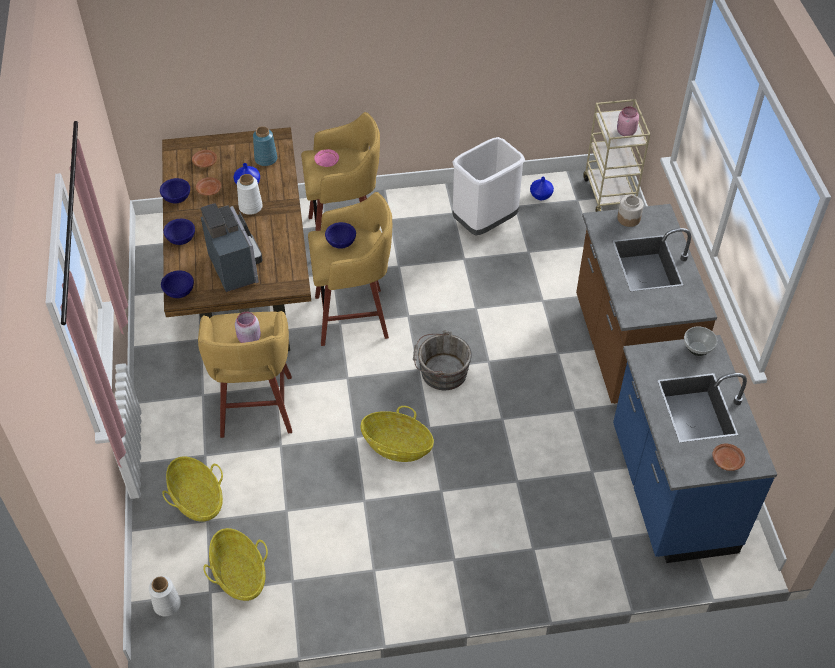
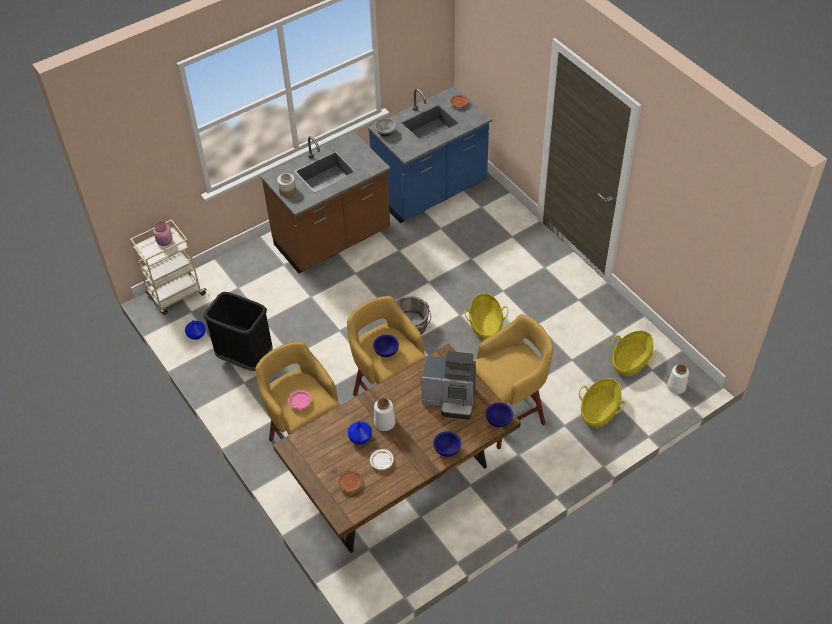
camera: 115 degrees left, 0 degrees up
(177, 199) = (405, 478): blue bowl -> none
(209, 190) = (381, 462): brown plate -> white plate
(236, 265) = (451, 400): coffee machine -> coffee machine turned 120 degrees counterclockwise
(248, 339) = (509, 362): pink jar -> none
(265, 159) = (323, 441): blue vase -> none
(484, 223) = (246, 358): white trash can -> black trash can

